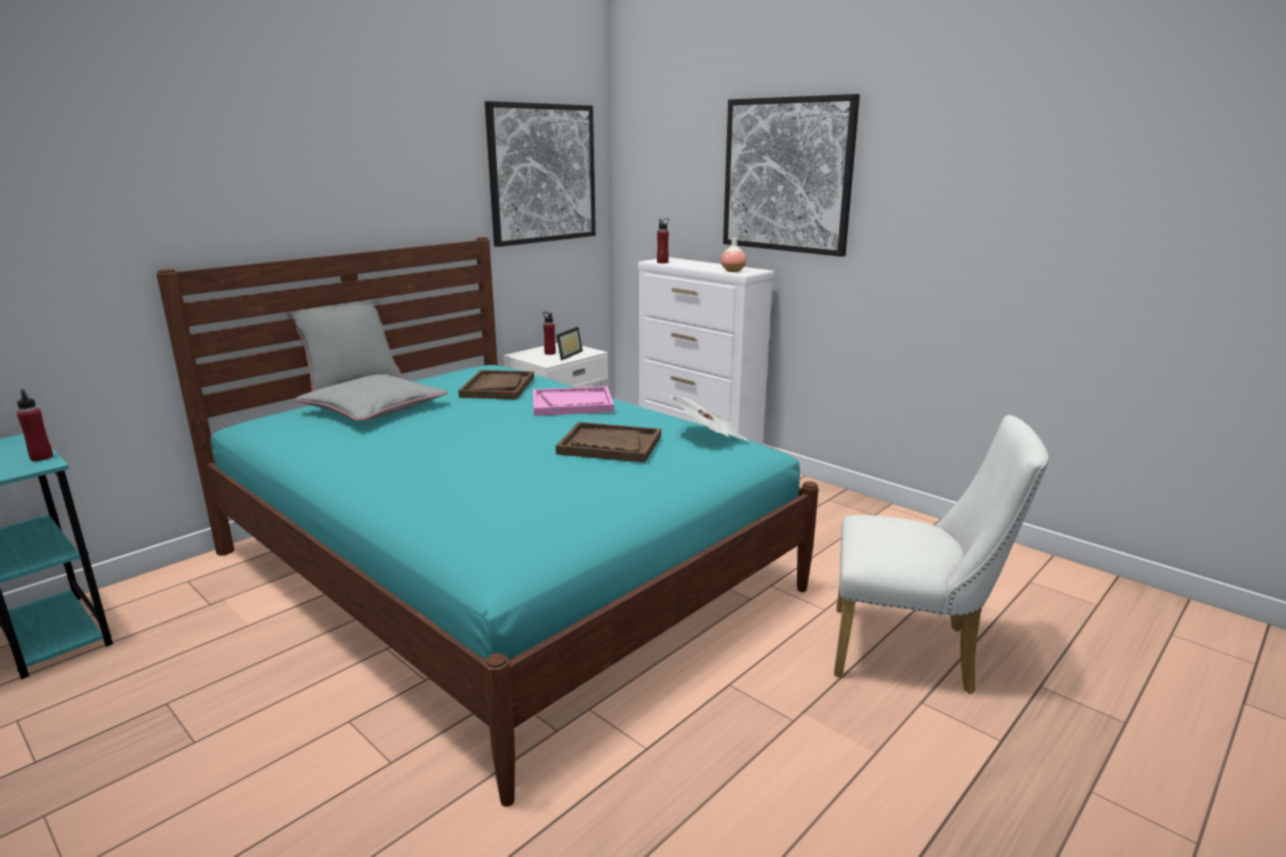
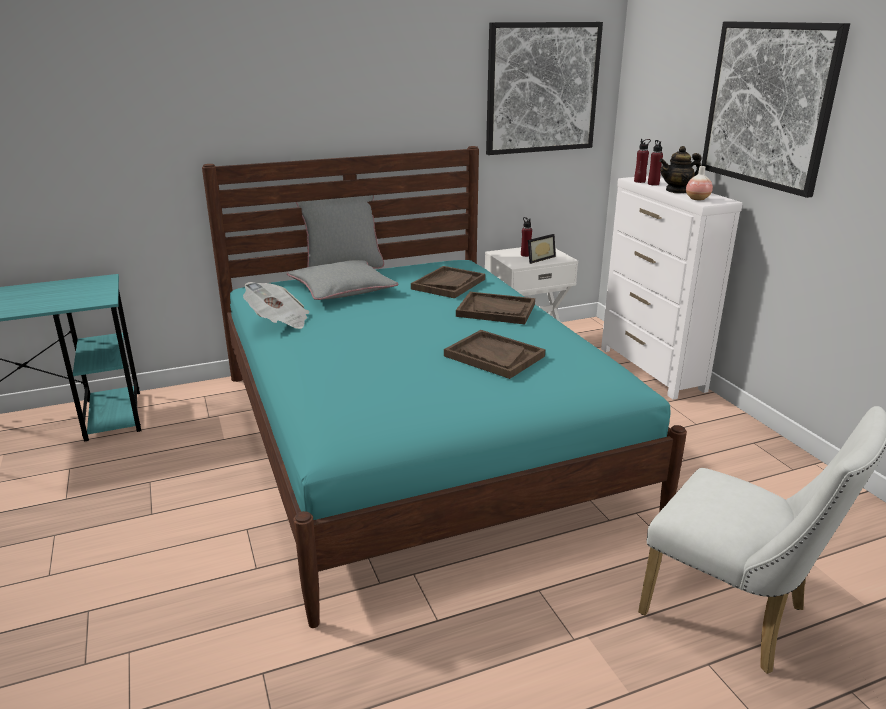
camera: 25 degrees right, 5 degrees up
(41, 457) = (107, 295): red bottle -> red bottle (653, 184)
(572, 404) = (496, 310): pink tray -> brown tray
(706, 266) = (677, 191): none -> teapot
(709, 437) = (590, 365): newspaper -> newspaper (279, 321)

